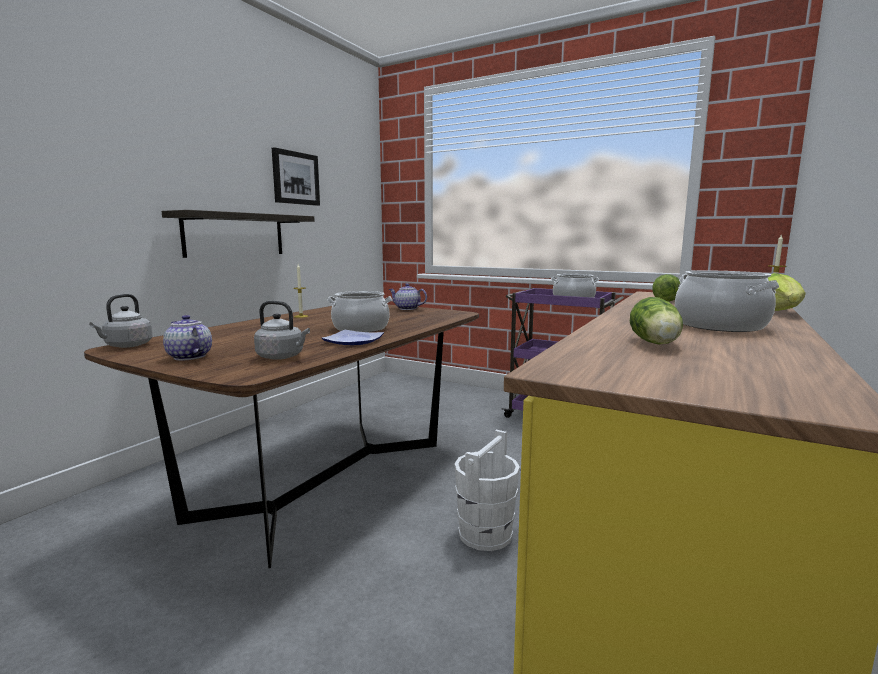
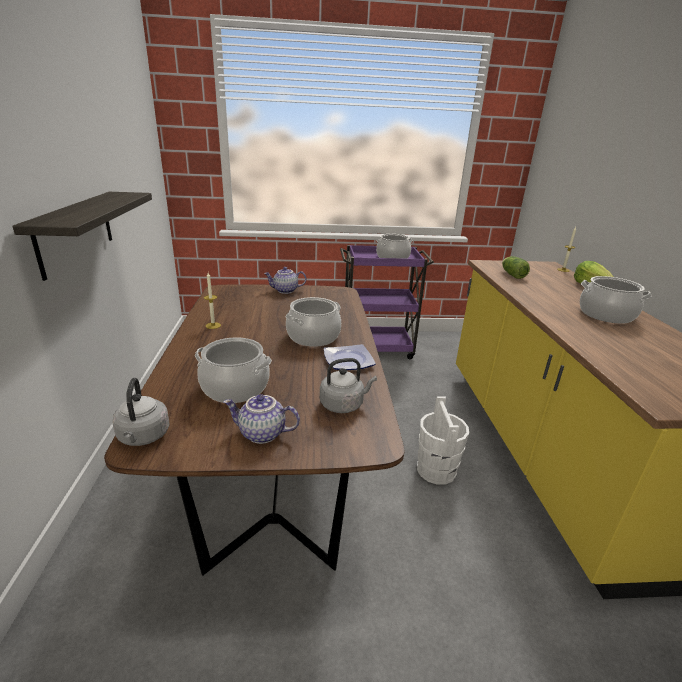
camera: 35 degrees left, 15 degrees up
(234, 339) = (235, 387): none -> cooking pot
(295, 178) = (105, 139): picture -> none
(655, 344) = (629, 351): lettuce -> none

